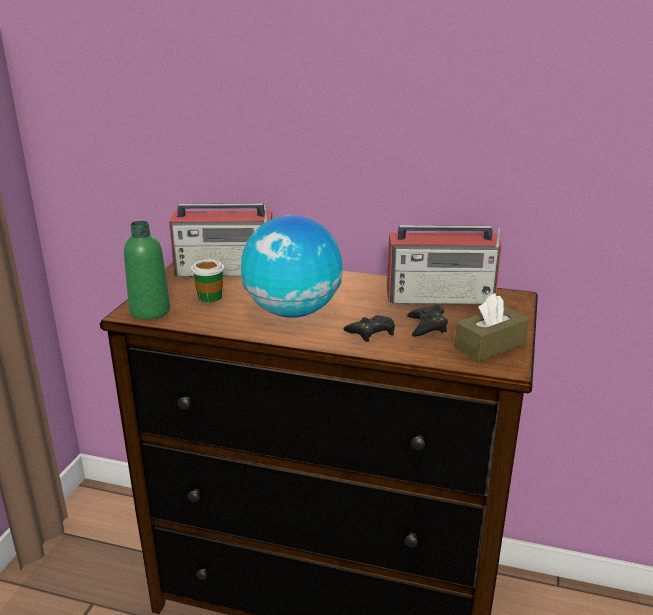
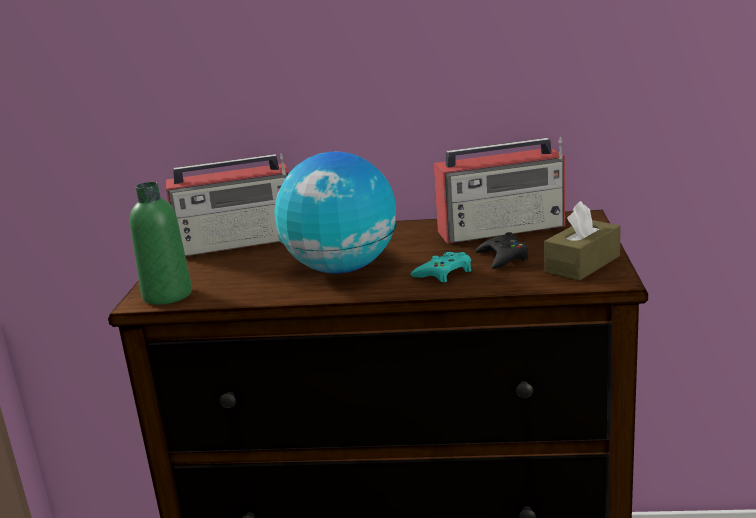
camera: 10 degrees left, 5 degrees down
(209, 297) = (234, 270): cup -> none
(371, 332) = (444, 273): black game controller -> turquoise game controller

